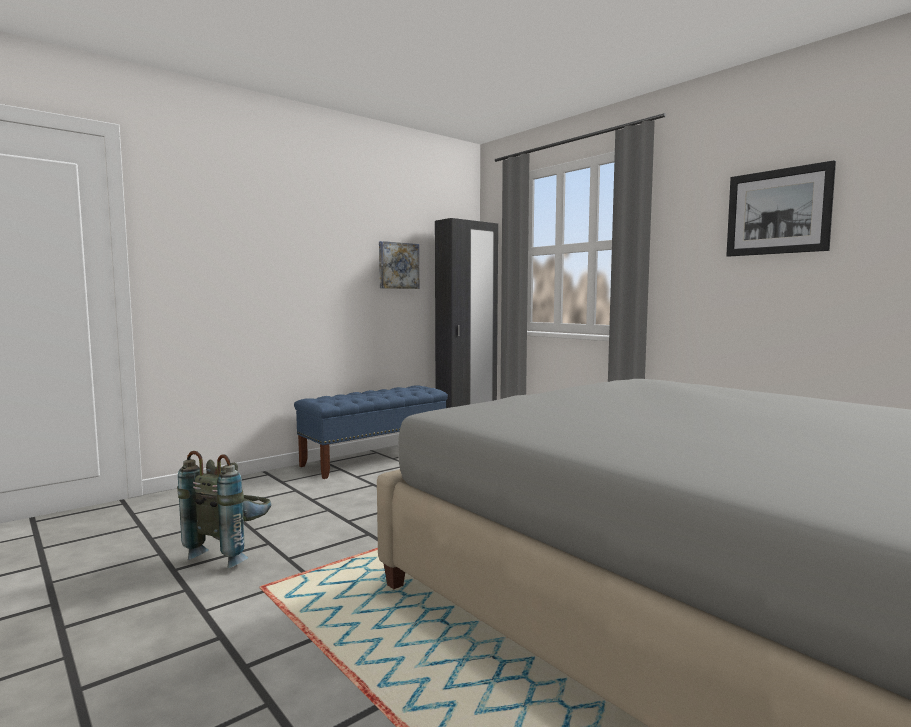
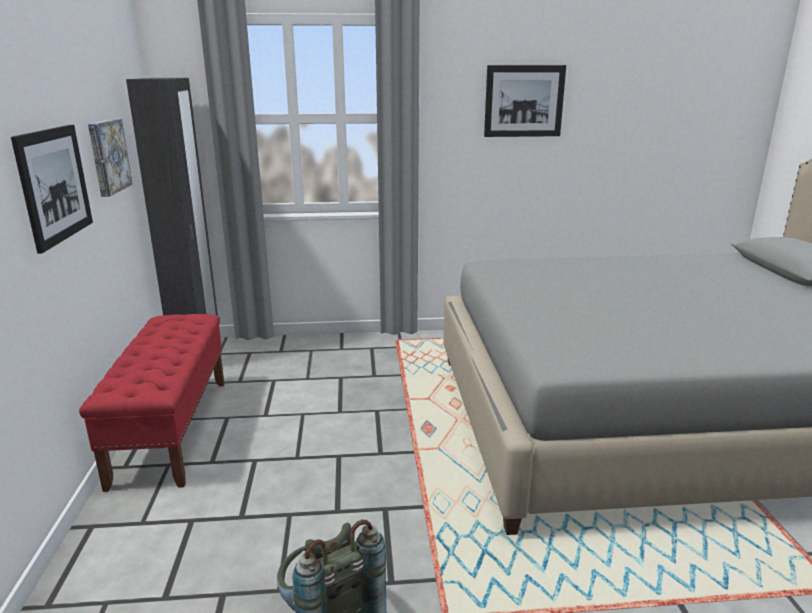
camera: 55 degrees left, 15 degrees up
(324, 267) = (54, 185): none -> picture
(375, 459) = (172, 429): blue bench -> red bench

